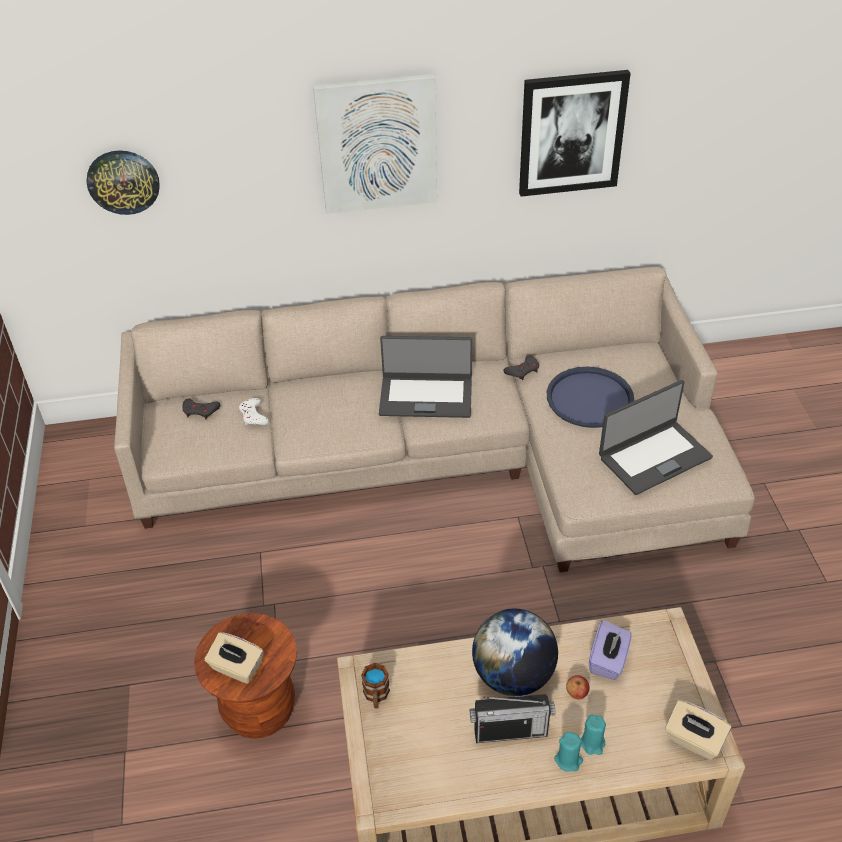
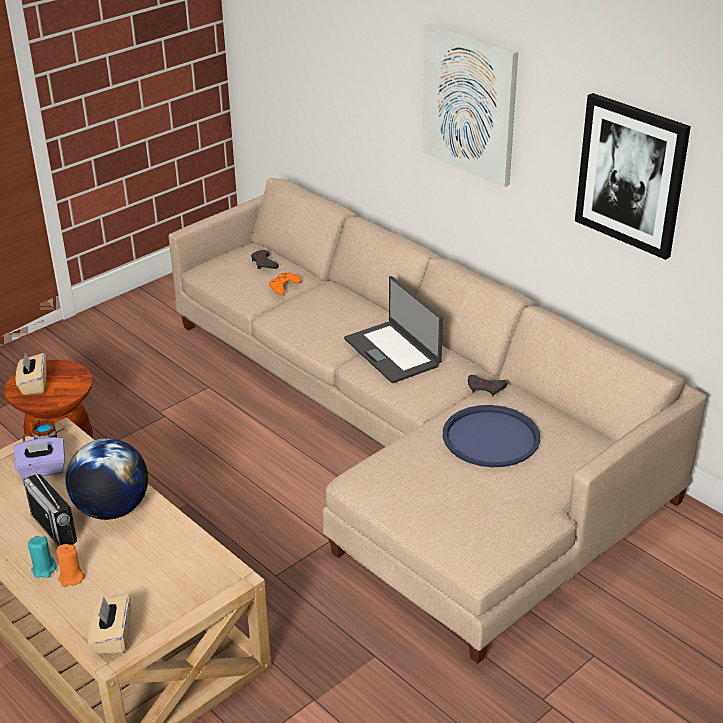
camera: 55 degrees right, 10 degrees down
(123, 181) = (306, 53): wall clock -> none
(253, 415) = (283, 286): white game controller -> orange game controller
(576, 693) = (117, 550): apple -> none
(592, 743) = (71, 578): turquoise candle -> orange candle
(608, 660) = (167, 556): purple tissue box -> purple tissue box (42, 470)
(654, 457) = (453, 504): laptop -> none

